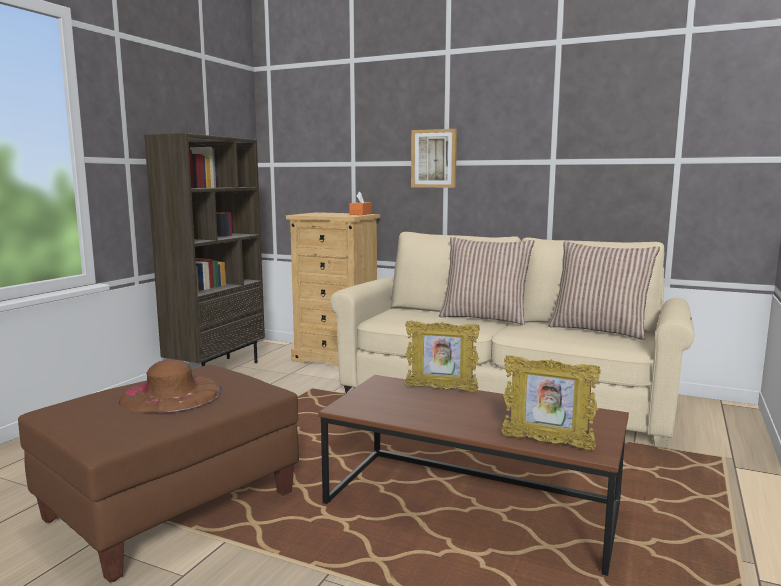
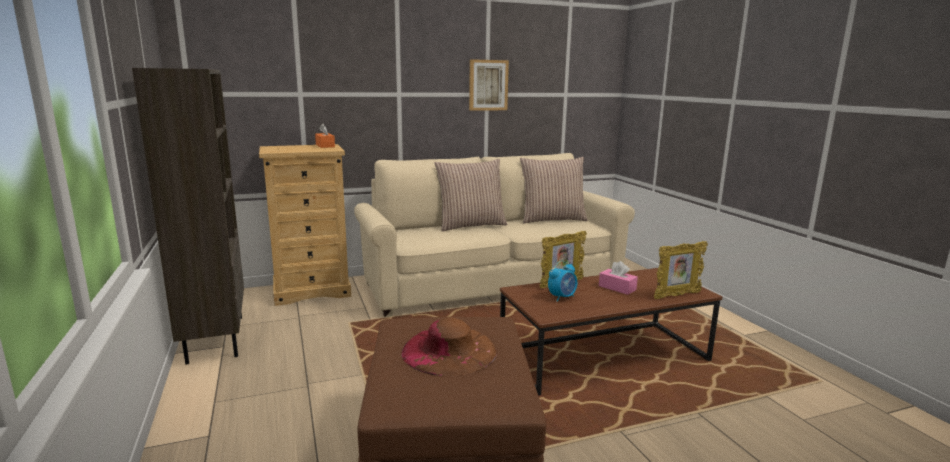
camera: 45 degrees left, 5 degrees up
(405, 399) = (562, 297): none -> alarm clock
(434, 158) = (389, 90): picture -> picture (488, 85)
(492, 411) = (617, 288): none -> pink tissue box

